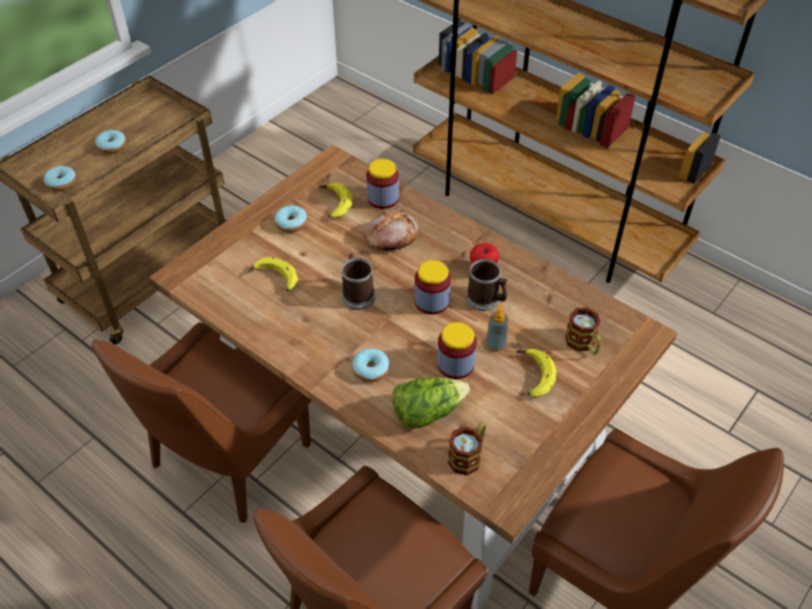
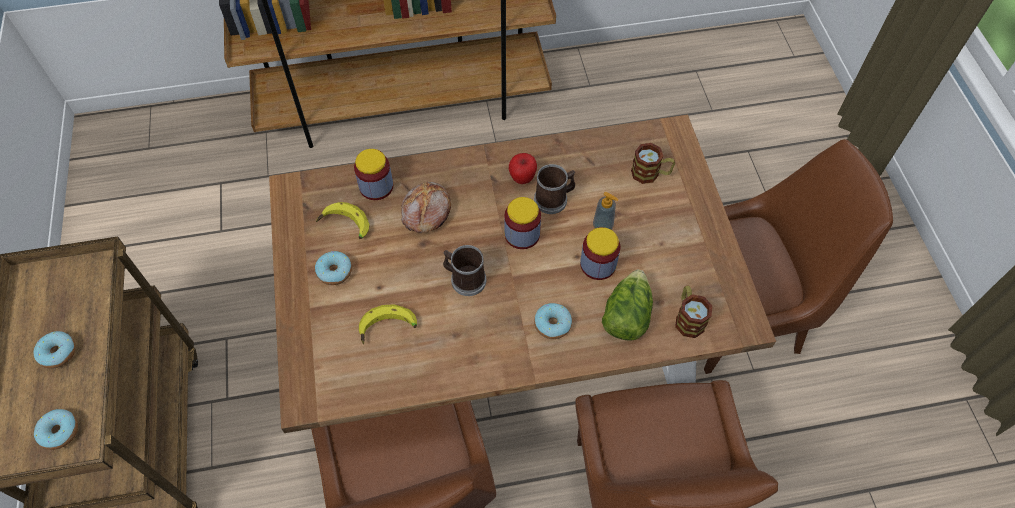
camera: 50 degrees left, 10 degrees up
(531, 376) = (651, 226): banana -> none

